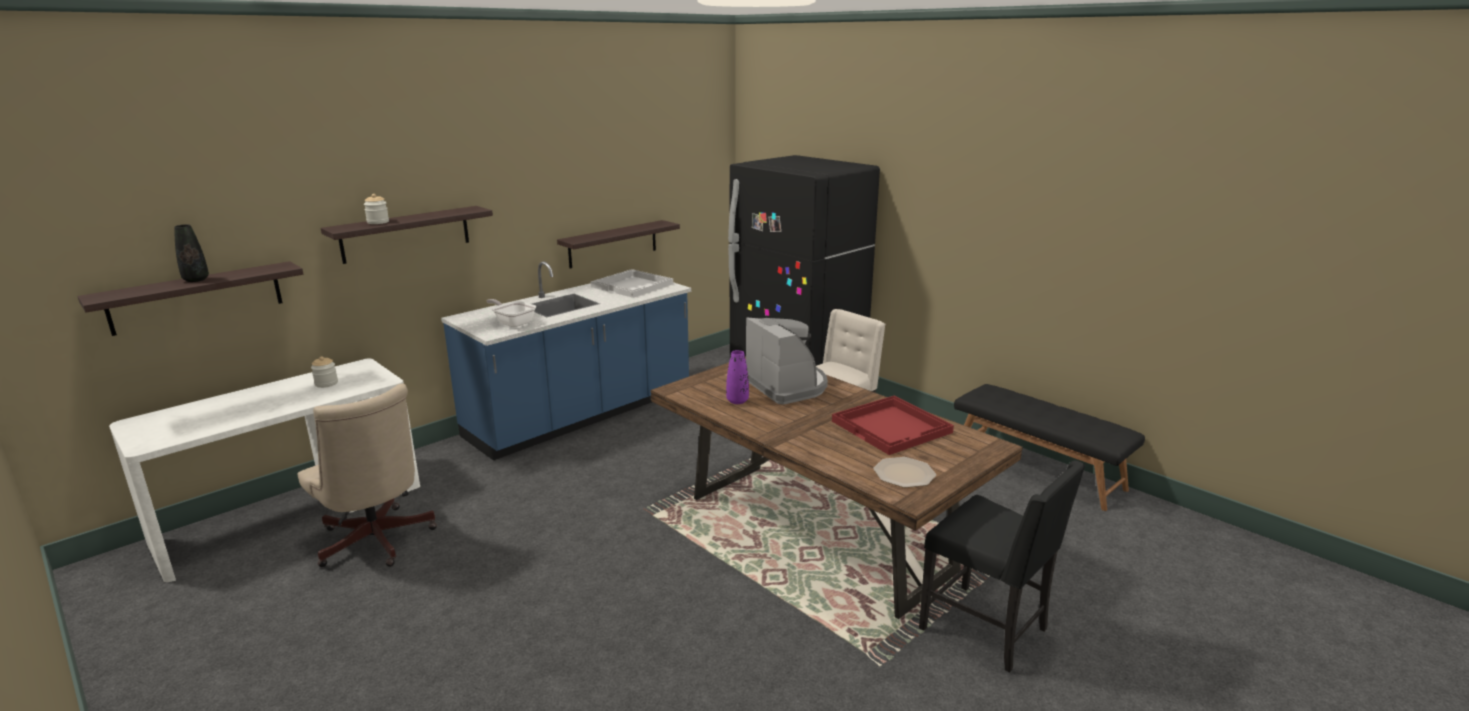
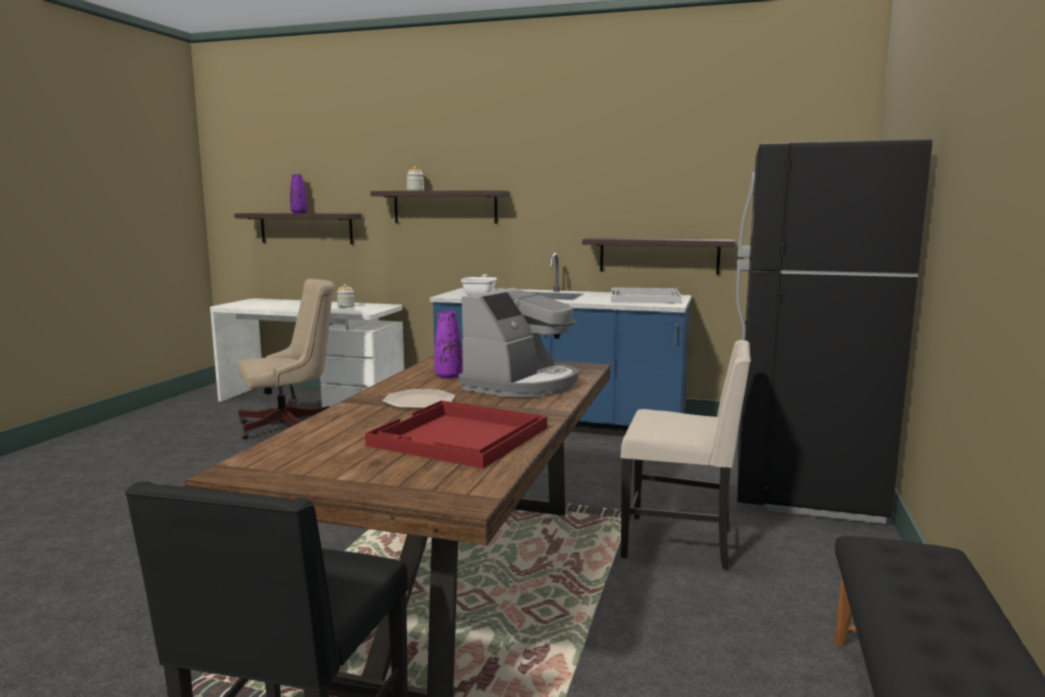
camera: 60 degrees right, 10 degrees down
(196, 280) = (299, 213): black vase -> purple vase
(376, 543) = (290, 426): beige office chair -> beige office chair turned 135 degrees counterclockwise
(904, 474) = (310, 459): plate -> plate (418, 401)

